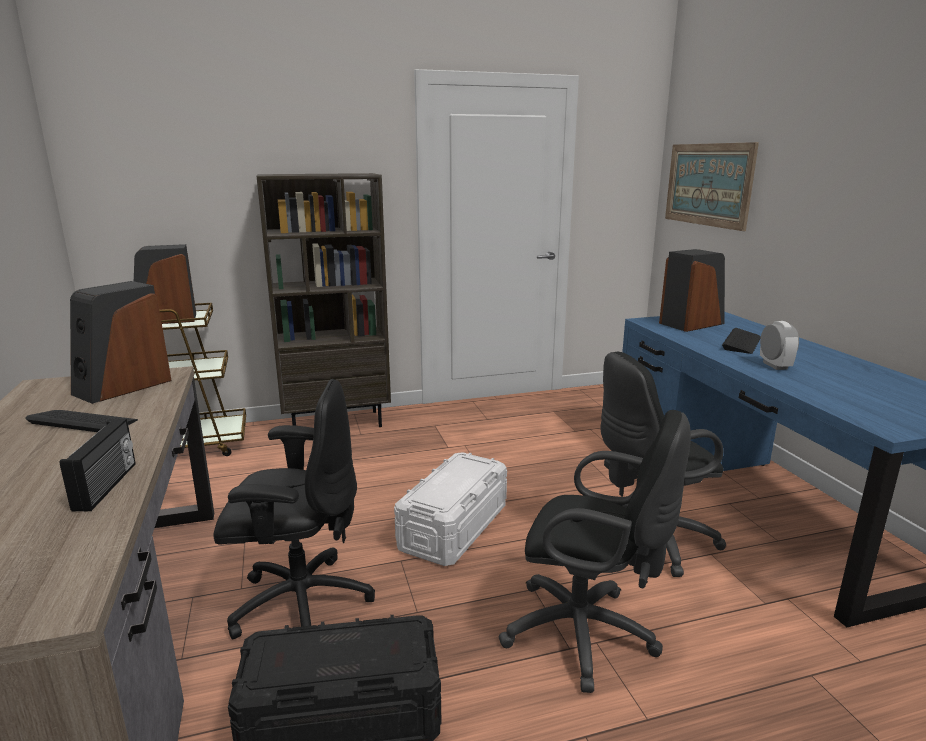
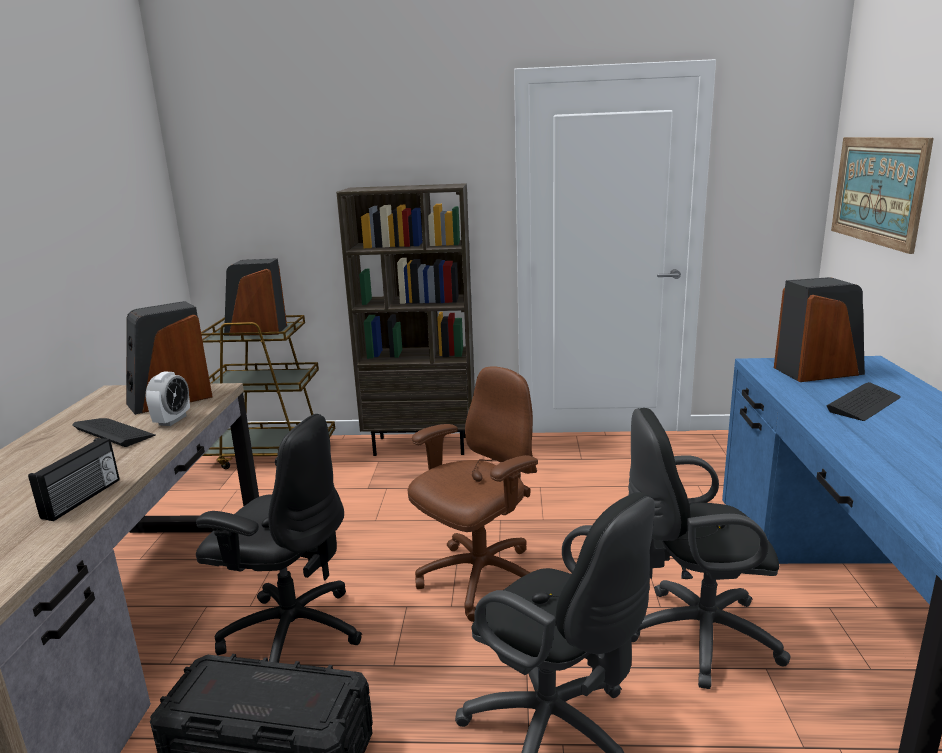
camera: 20 degrees right, 0 degrees up
(454, 527) = (479, 579): white storage box -> brown office chair
(774, 365) = (881, 441): alarm clock -> alarm clock (172, 420)

